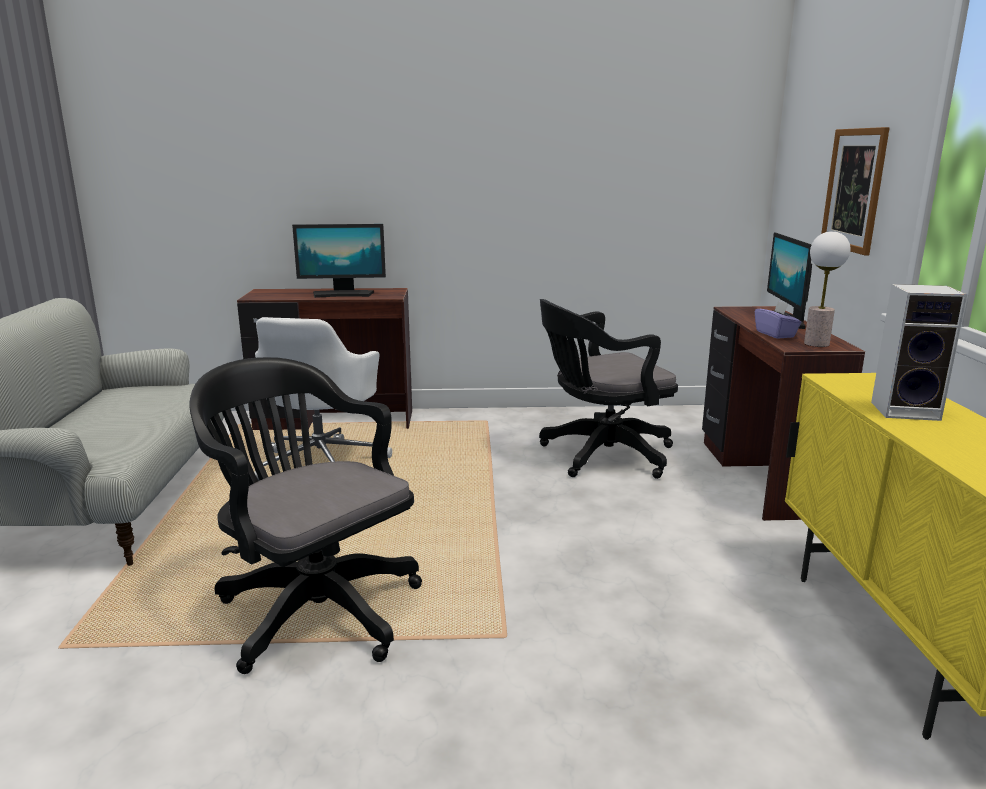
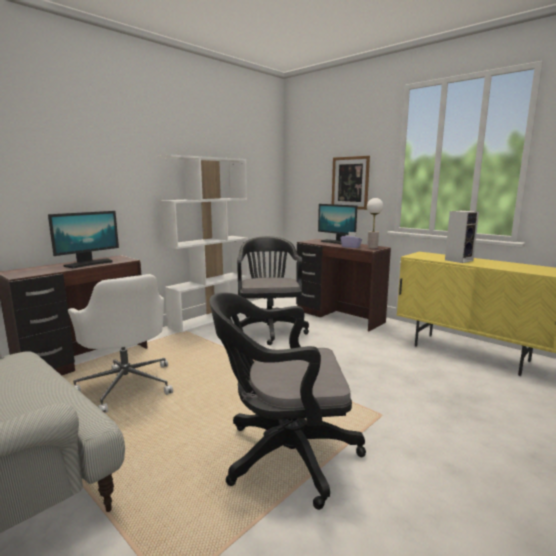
camera: 45 degrees left, 5 degrees down
(548, 414) = (210, 318): none -> white bookcase
(601, 455) = (269, 328): black office chair -> black office chair turned 150 degrees clockwise

